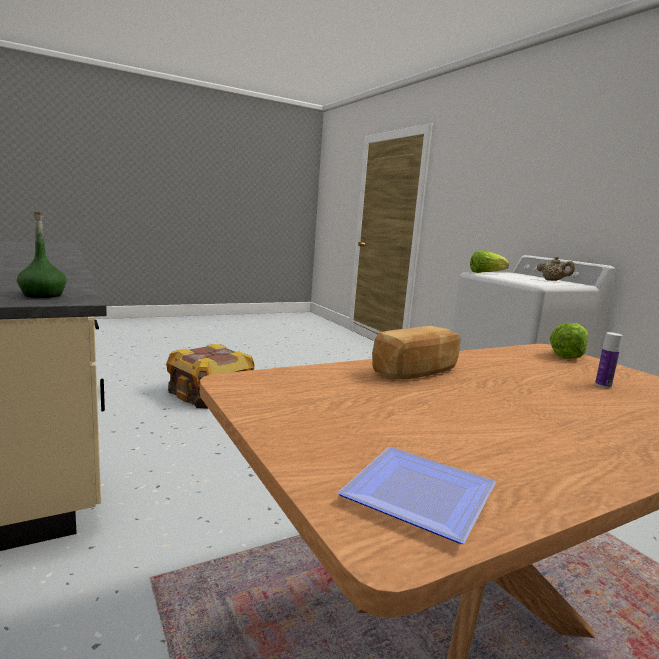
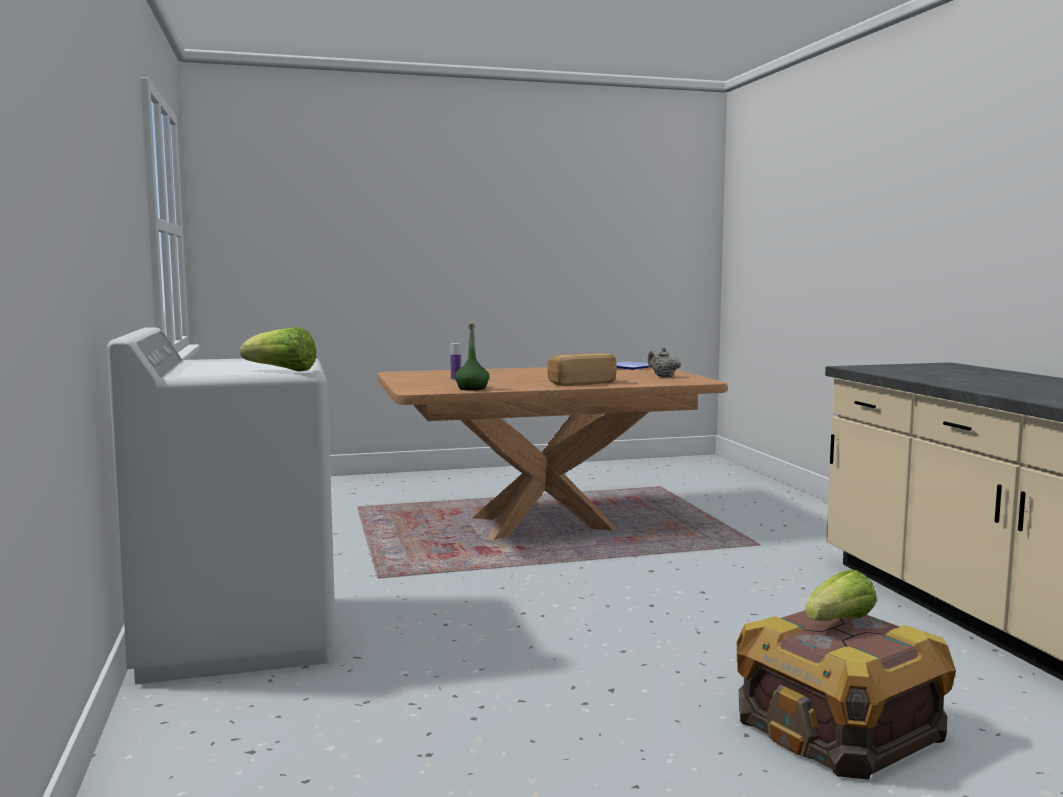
camera: 165 degrees left, 5 degrees down
(43, 295) = (893, 369): green bottle -> green bottle (472, 389)
(553, 281) = (214, 363): beige teapot -> beige teapot (663, 376)
(568, 355) = (414, 388): lettuce -> lettuce (839, 622)

